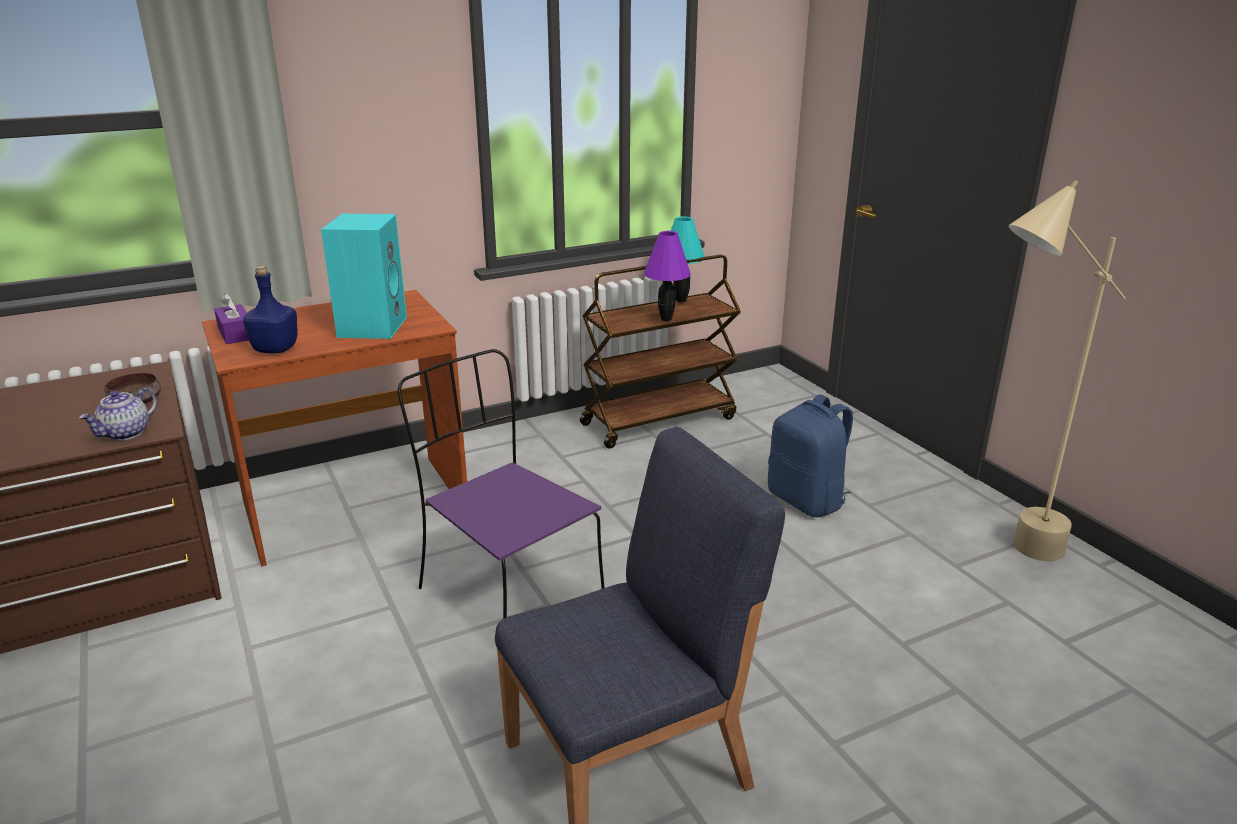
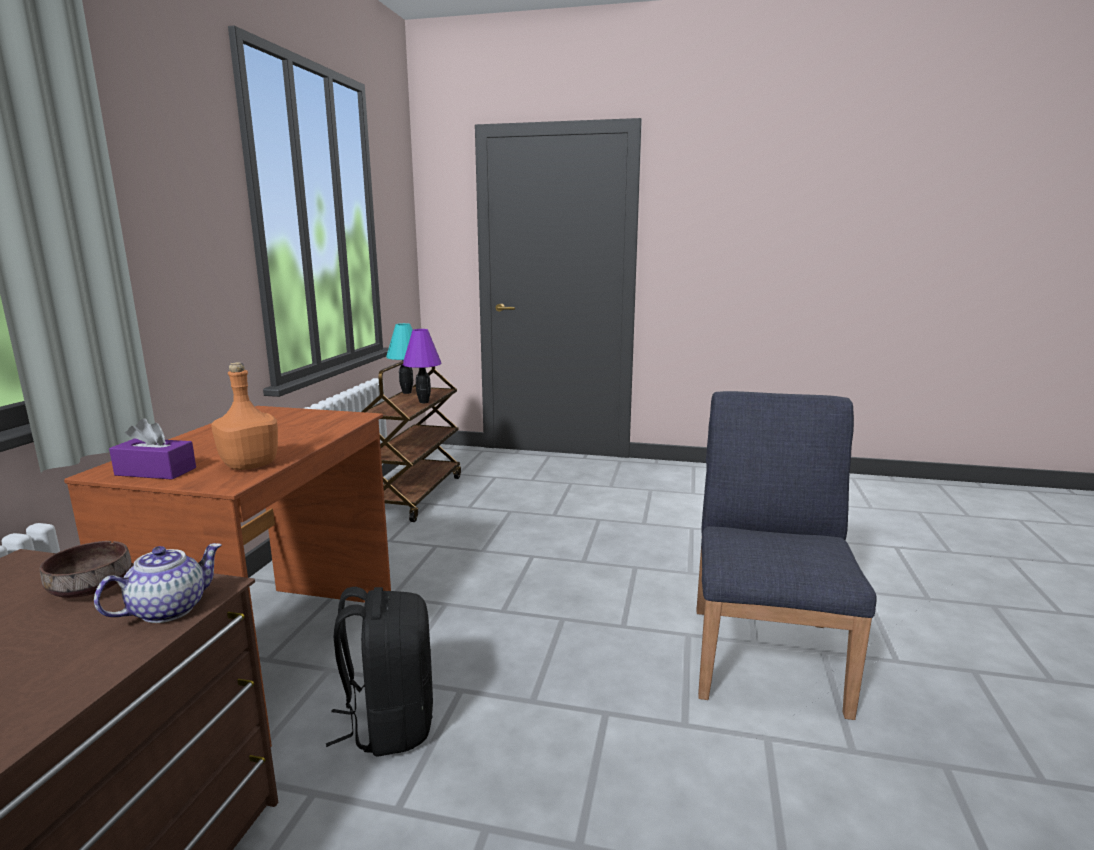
camera: 50 degrees left, 10 degrees down
(126, 433) = (169, 609): teapot -> teapot turned 120 degrees counterclockwise
(276, 349) = (249, 465): blue bottle -> orange bottle
(327, 596) = (390, 723): none -> black backpack
(371, 326) = (298, 429): turquoise speaker -> none
(507, 592) = (523, 628): purple chair -> none
(807, 500) = (580, 497): blue backpack -> none
(1007, 556) = (699, 480): beige floor lamp -> none

